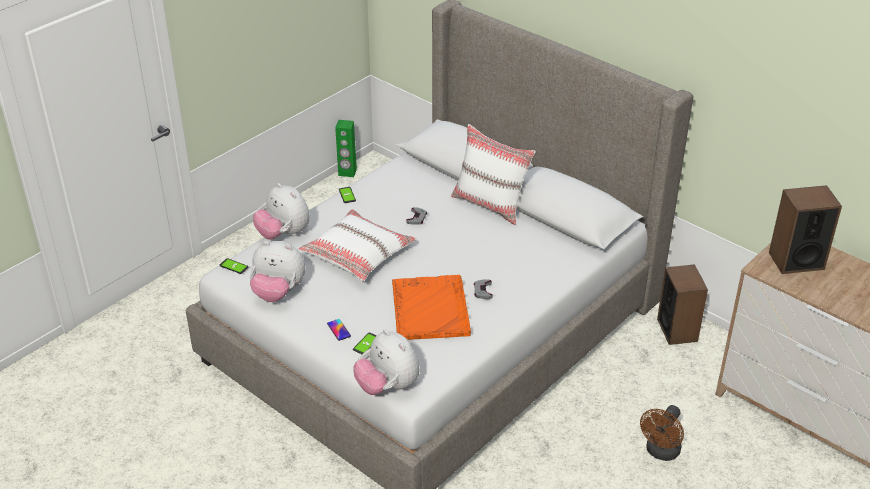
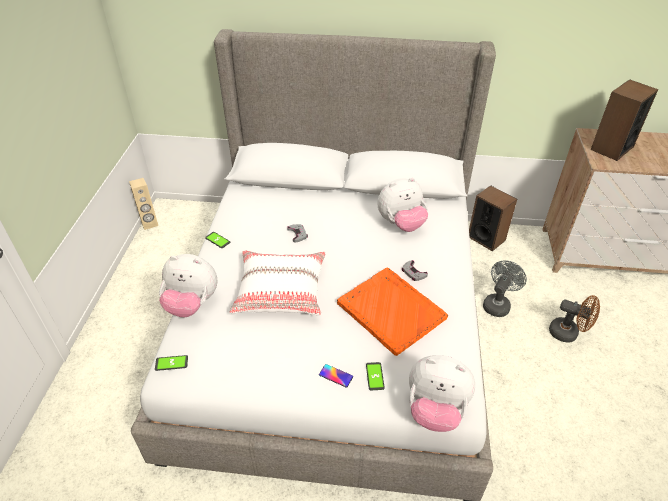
camera: 35 degrees left, 5 degrees up
(278, 292) = (242, 368): plush toy -> plush toy (401, 224)
(347, 172) = (150, 224): green speaker -> beige speaker
(490, 204) = (342, 198): white pillow -> none
(615, 392) = (498, 304): none -> grey fan
(661, 452) = (568, 333): brown fan -> brown fan turned 60 degrees counterclockwise

